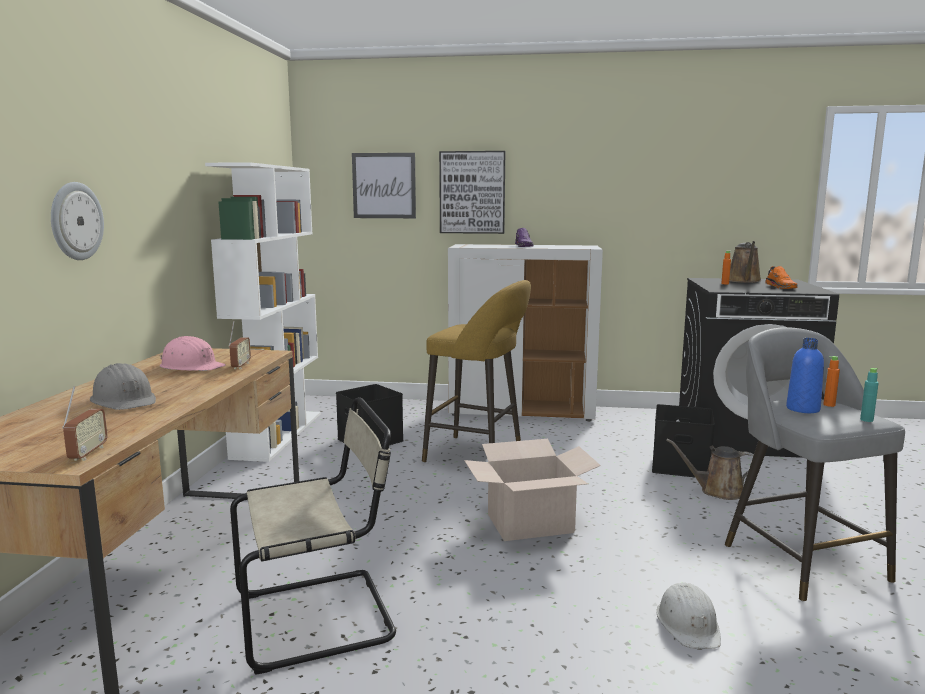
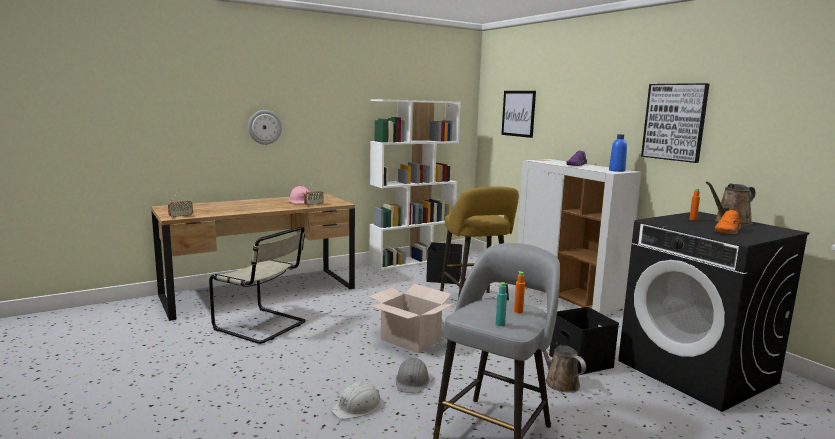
camera: 50 degrees right, 0 degrees up
(124, 400) = (242, 206): grey hard hat -> grey hard hat (412, 381)
(472, 192) = (565, 121): picture -> picture (674, 122)
(803, 409) = (490, 306): blue bottle -> blue bottle (616, 170)

